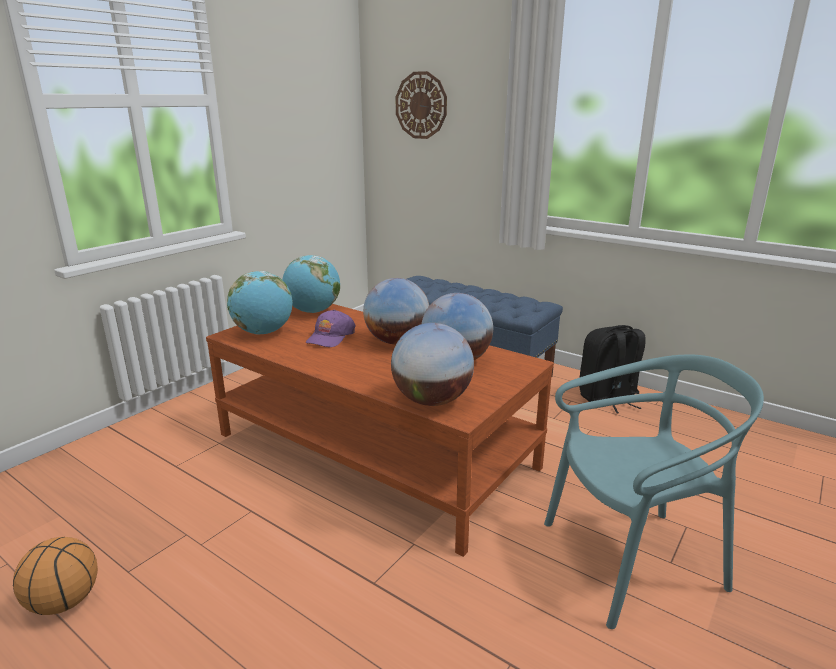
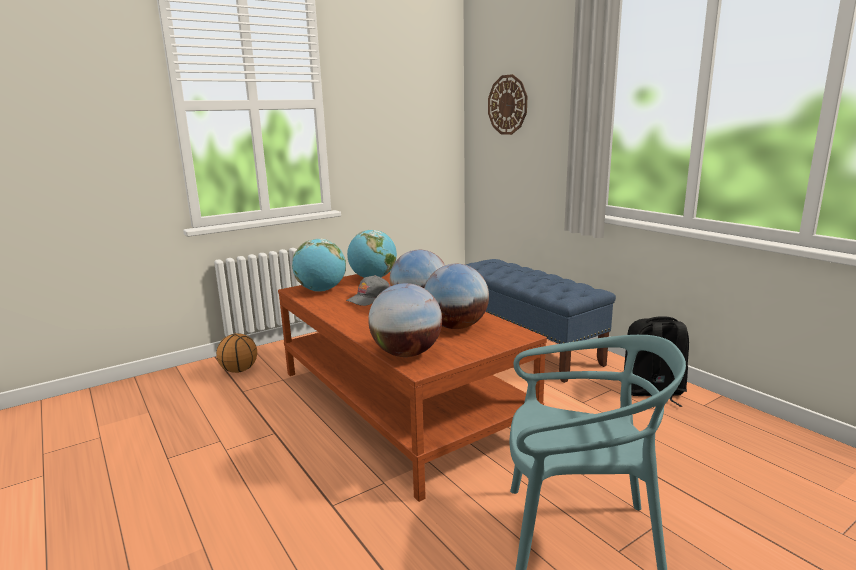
camera: 20 degrees right, 5 degrees down
(64, 601) = (118, 469): basketball -> basketball (239, 370)
(330, 337) = (369, 298): purple cap -> grey cap

